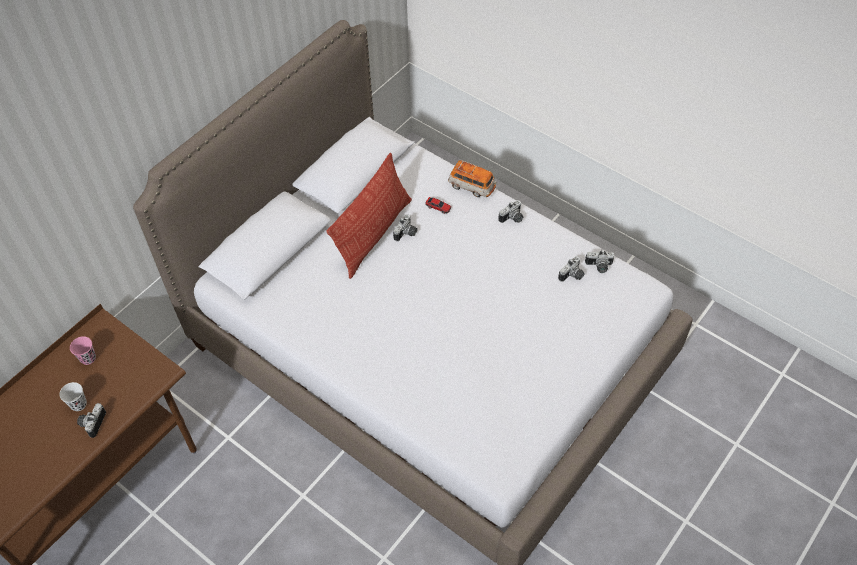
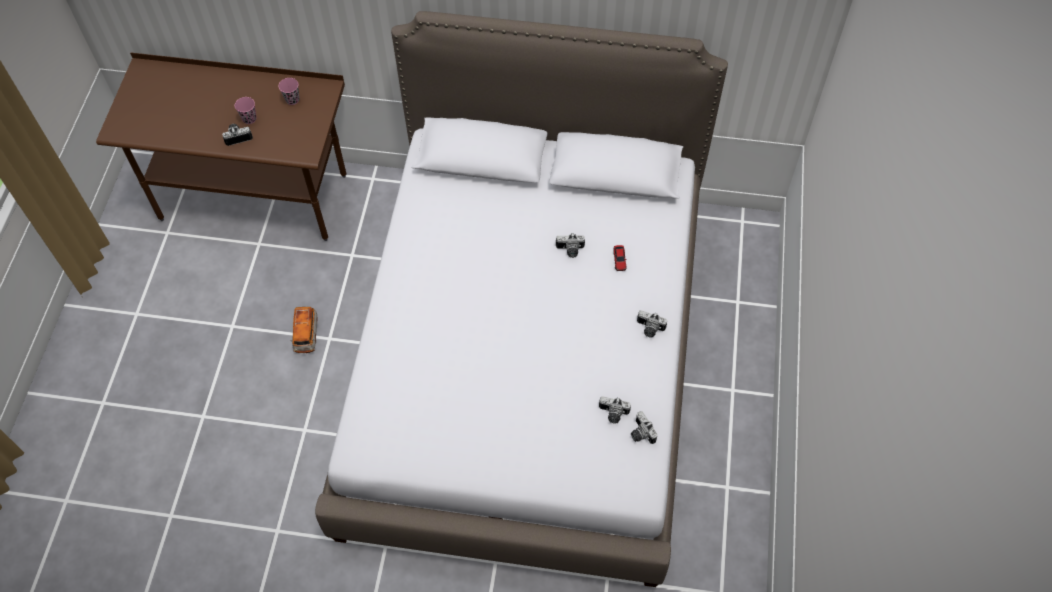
camera: 60 degrees right, 5 degrees up
(78, 404) = (249, 119): white cup -> pink cup
(373, 234) = (551, 225): pillow -> none
(471, 186) = (665, 275): toy car -> toy car (306, 334)

